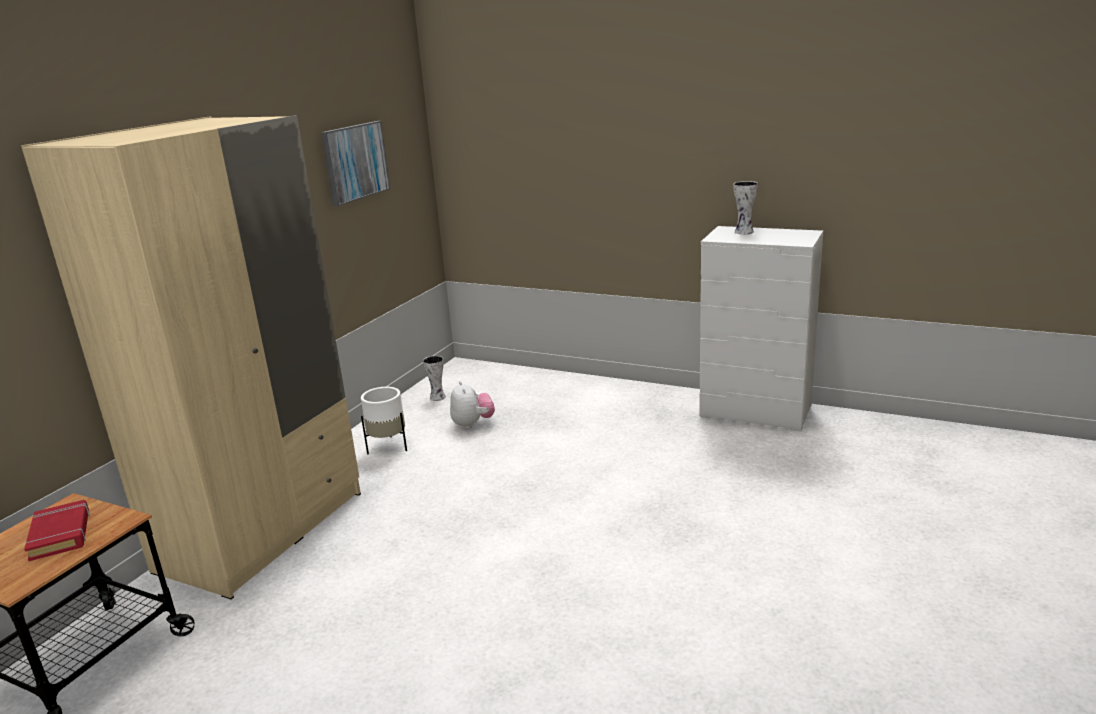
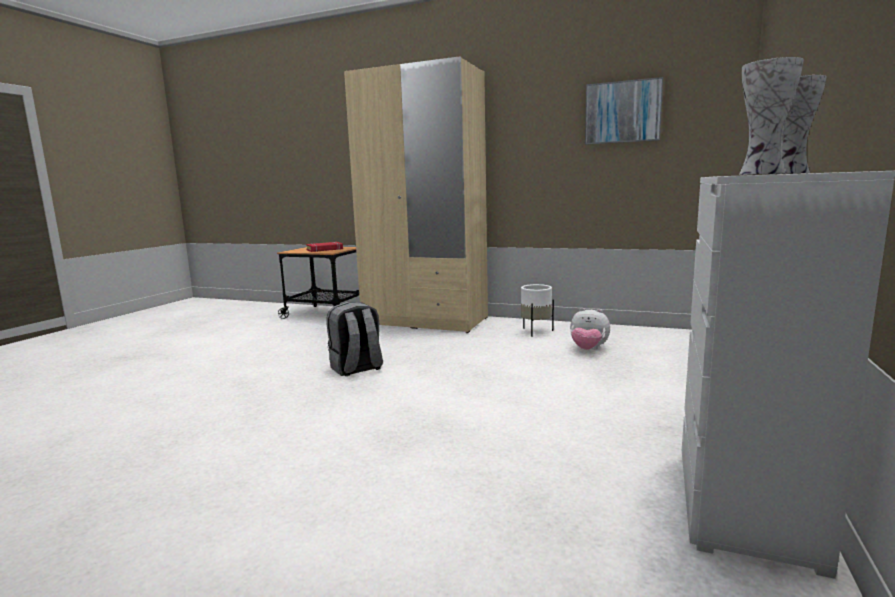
camera: 85 degrees right, 10 degrees down
(437, 397) = (633, 335): vase -> vase (759, 174)
(472, 424) = (588, 349): plush toy -> plush toy turned 45 degrees clockwise
(475, 578) = (356, 369): none -> grey backpack

